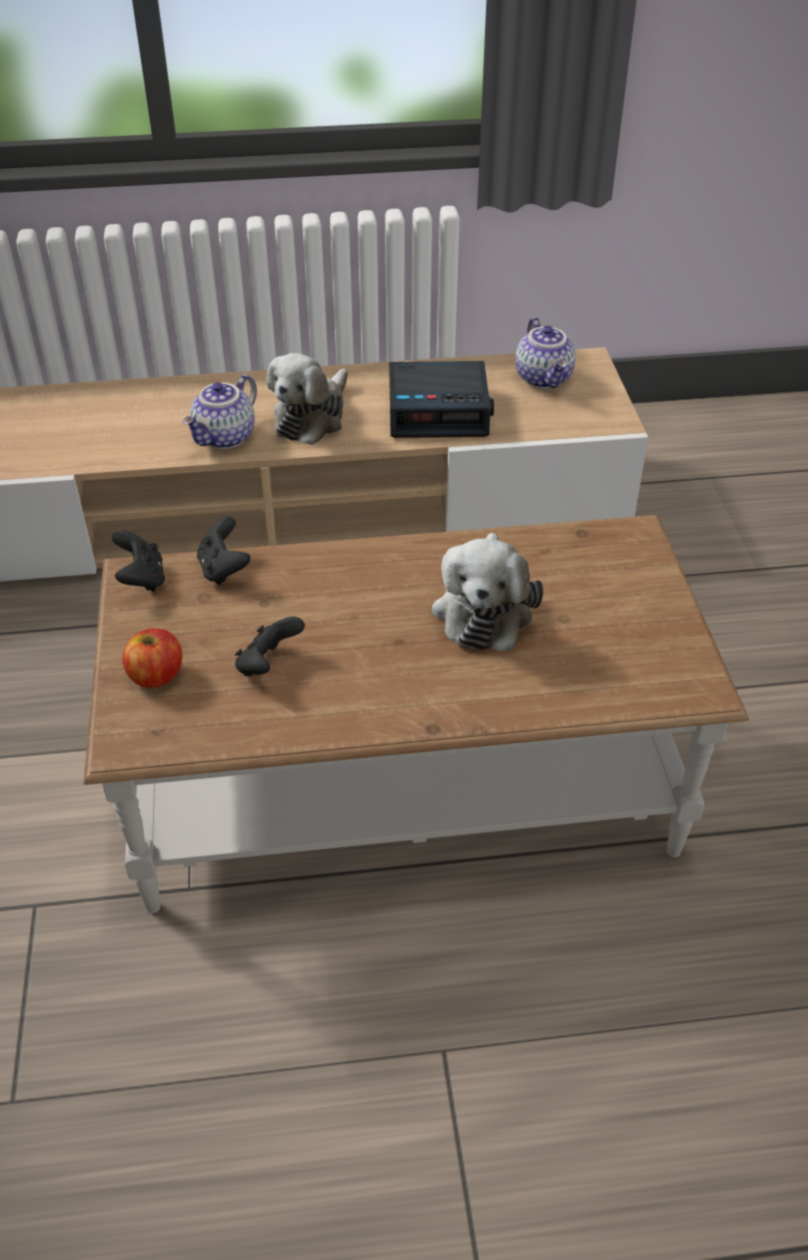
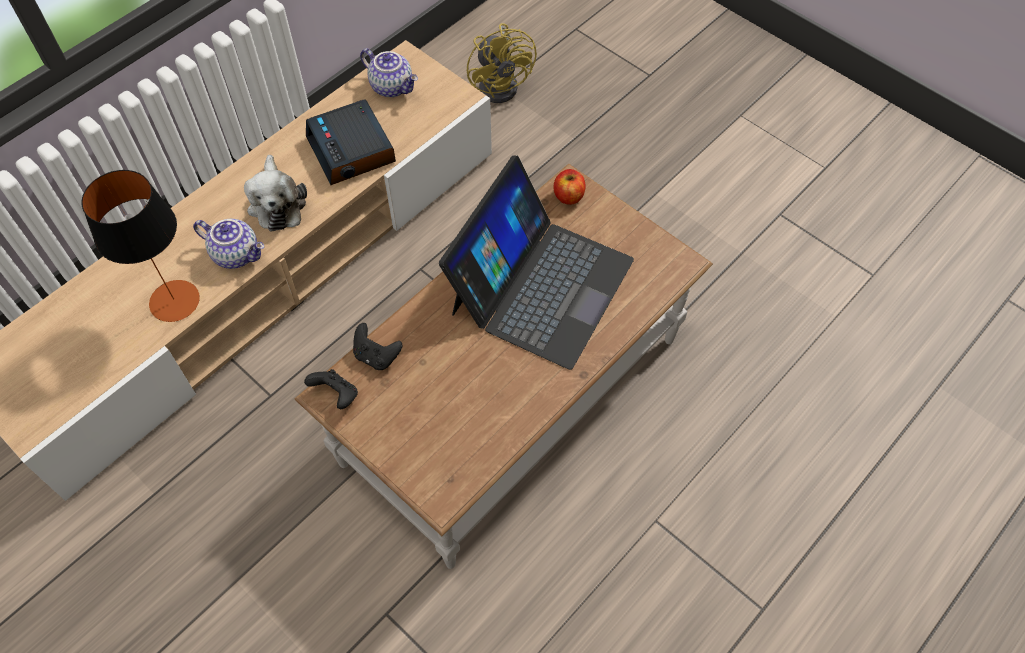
camera: 40 degrees left, 15 degrees up
(125, 445) = (174, 301): none -> table lamp
(156, 675) = (413, 448): apple -> apple (568, 196)
(225, 438) = (237, 254): teapot -> teapot turned 60 degrees counterclockwise
(268, 665) = (466, 398): black game controller -> none
(439, 411) = (352, 150): alarm clock -> alarm clock turned 105 degrees clockwise
(483, 609) = (540, 285): plush toy -> laptop
(716, 475) = (502, 84): none -> yellow fan

